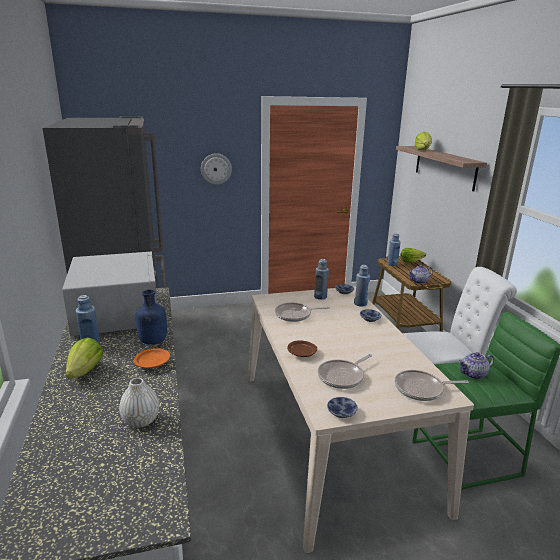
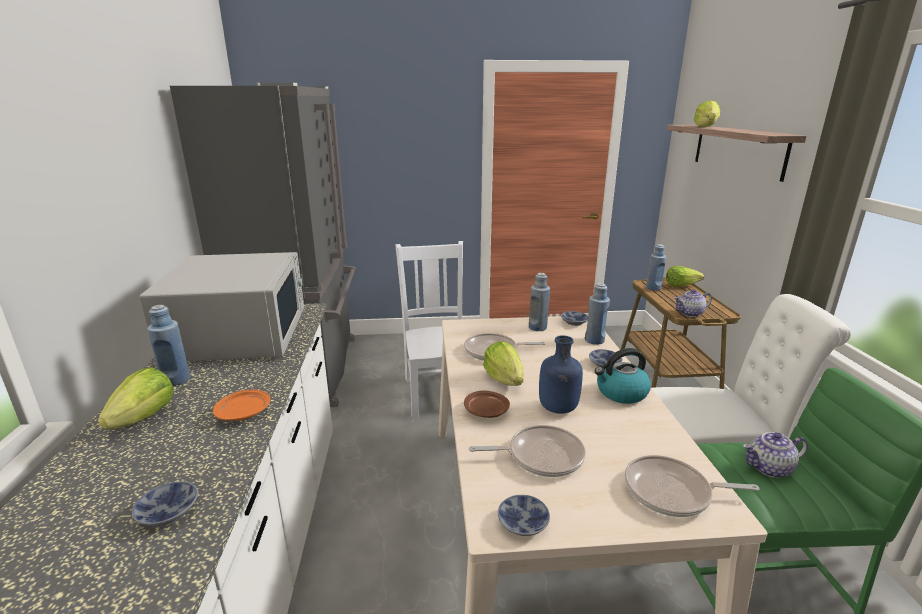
camera: 10 degrees right, 0 degrees up
(141, 420) = (170, 512): white vase -> bowl
(153, 341) = (263, 378): blue bottle -> blue bottle (557, 408)
(216, 169) = (423, 157): wall clock -> none
(240, 350) = (438, 392): none -> white chair
(308, 333) = (504, 379): none -> lettuce
(342, 376) = (540, 456): frying pan -> frying pan turned 150 degrees counterclockwise
(383, 336) = (621, 393): none -> kettle

